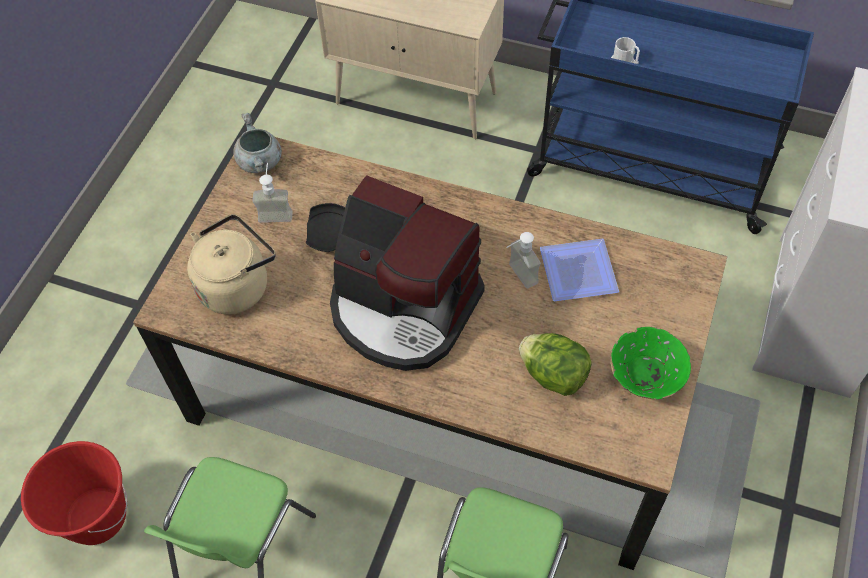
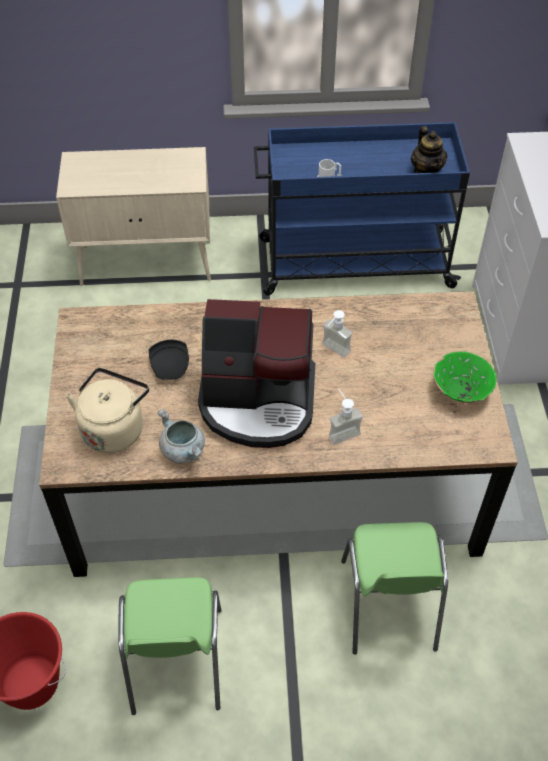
camera: 25 degrees left, 5 degrees down
(261, 162) = (83, 329): grey cooking pot -> grey cooking pot (184, 450)
(276, 211) = (116, 362): soap dispenser -> soap dispenser (341, 430)
(553, 375) = (395, 412): lettuce -> none
(581, 274) = (378, 335): plate -> none
(750, 86) = (426, 172): none -> teapot

